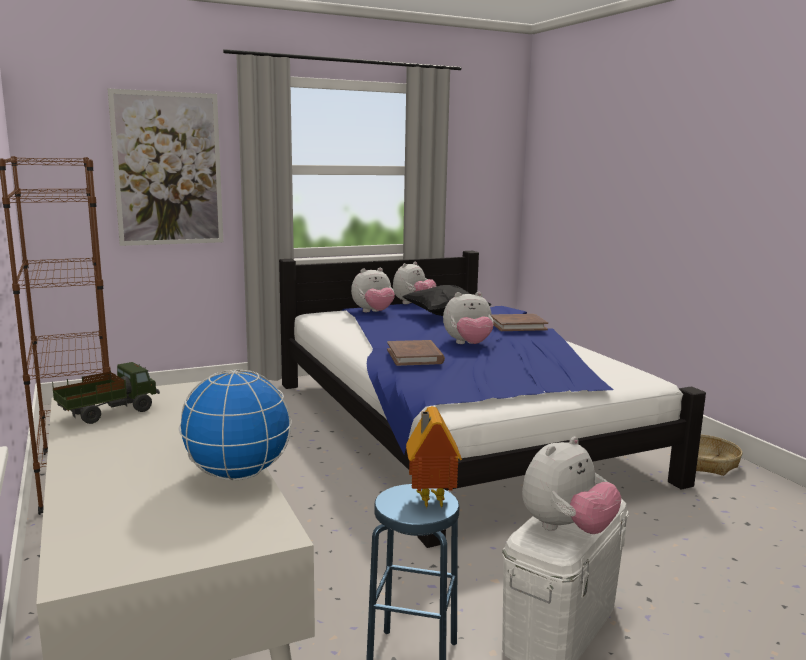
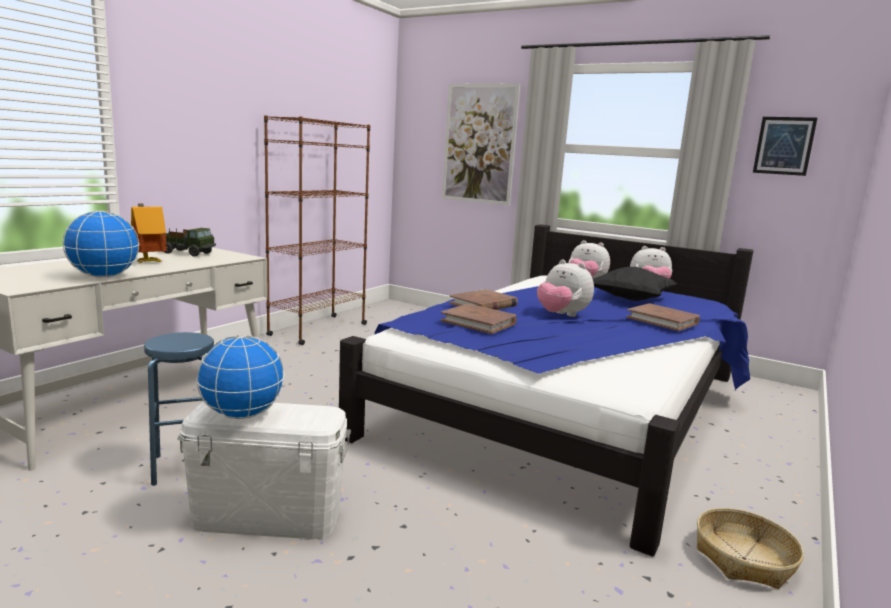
camera: 55 degrees right, 0 degrees up
(429, 500) = (184, 343): toy house -> toy house (149, 262)
(472, 160) = (784, 146): none -> picture
(472, 371) = (479, 322): none -> brown book
(566, 529) = (243, 414): plush toy -> globe

